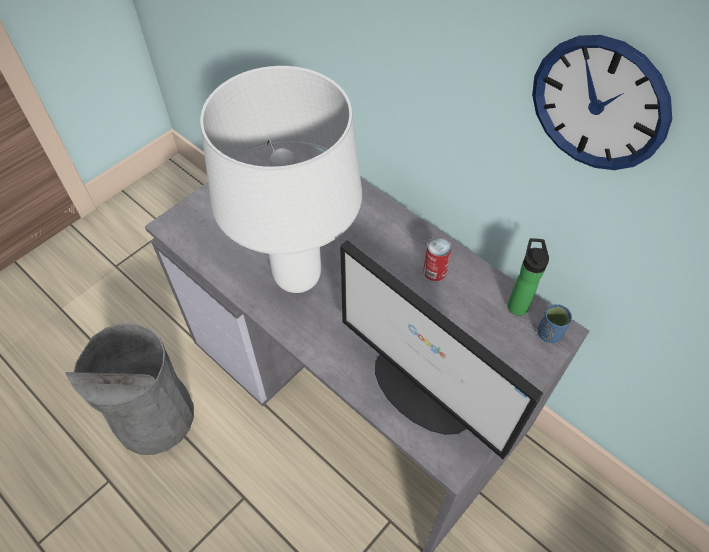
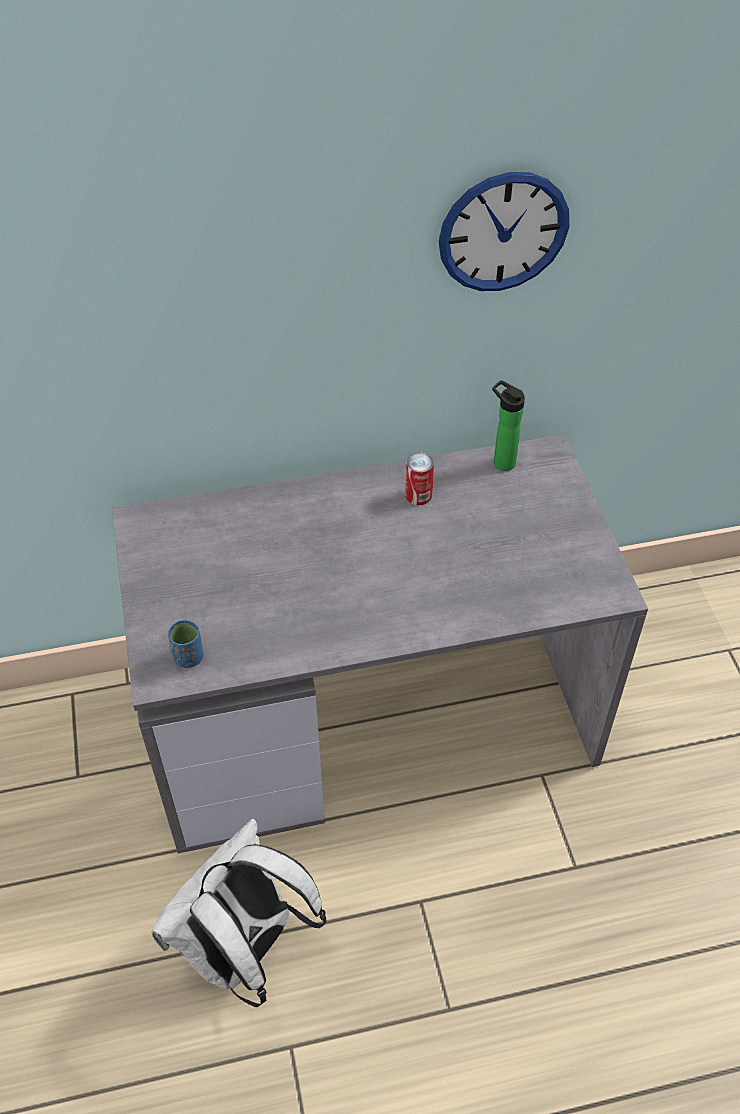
camera: 55 degrees left, 5 degrees down
(154, 417) = (245, 950): grey trash can -> white backpack
(298, 278) = (334, 601): white table lamp -> none
(423, 391) = (537, 576): monitor -> none
(549, 333) = (547, 460): blue cup -> blue cup (189, 657)

